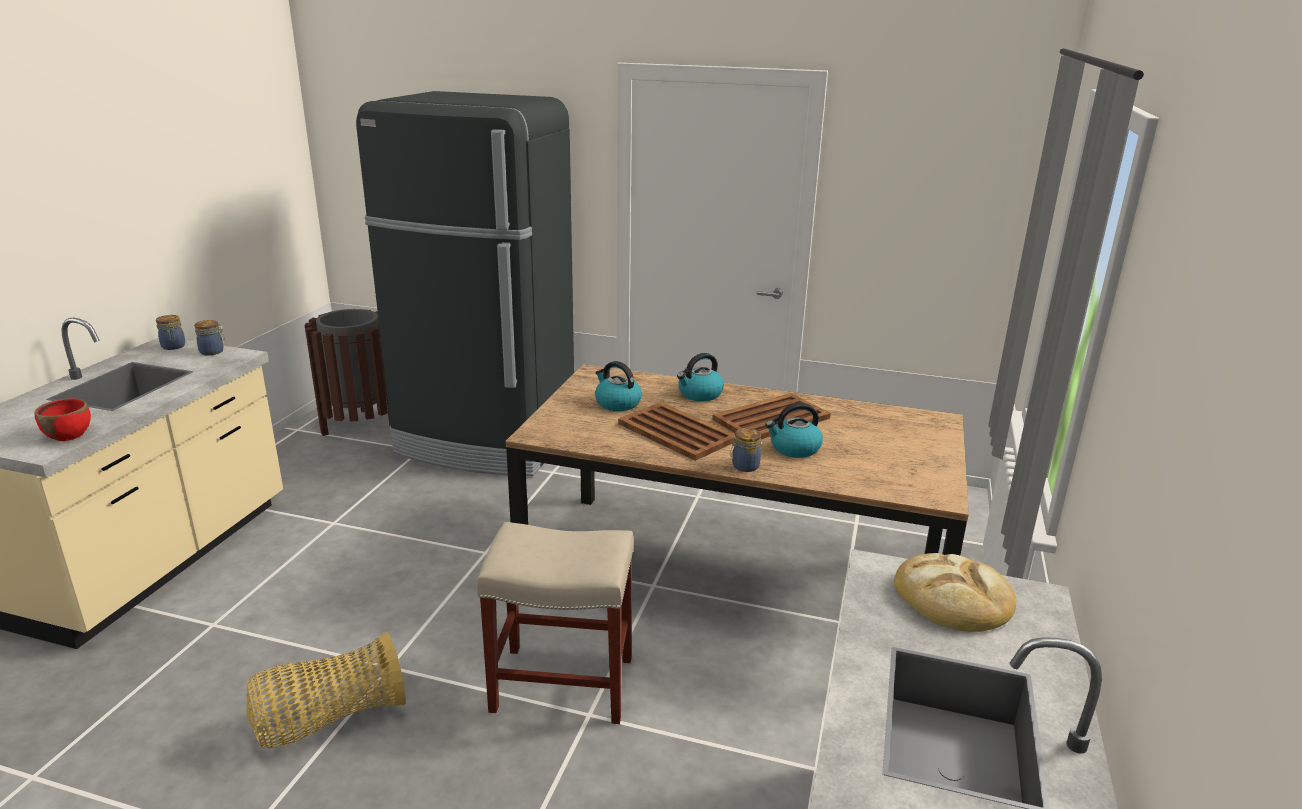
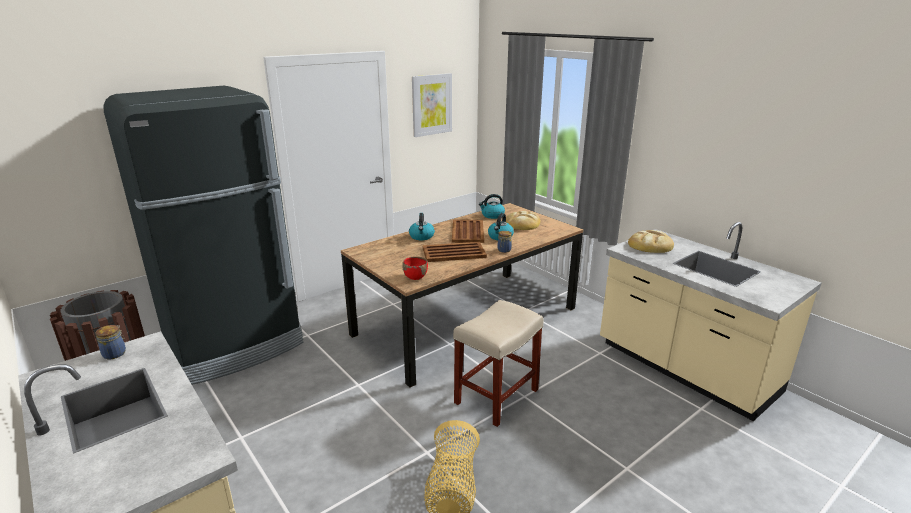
camera: 55 degrees left, 0 degrees up
(69, 435) = (189, 442): red bowl -> red bowl (415, 276)
(173, 347) = (63, 370): jar -> none
(617, 403) = (403, 255): kettle -> kettle (492, 215)
(885, 451) = (522, 224): none -> bread
(919, 184) = (431, 104): none -> picture

